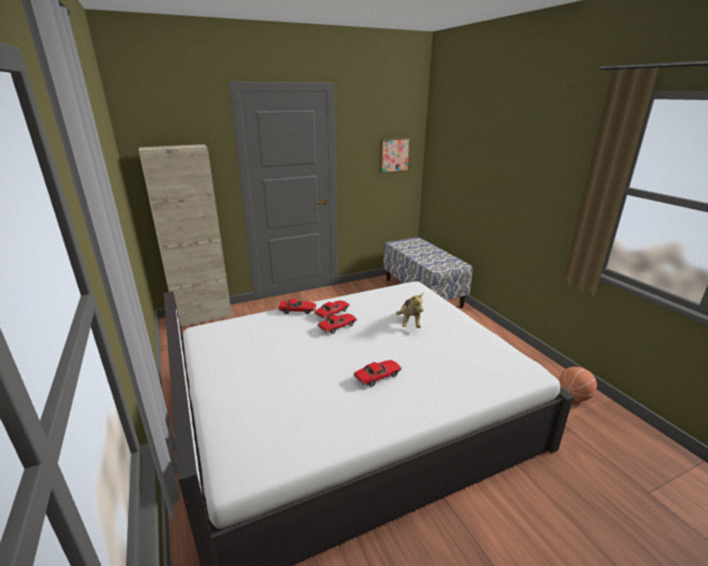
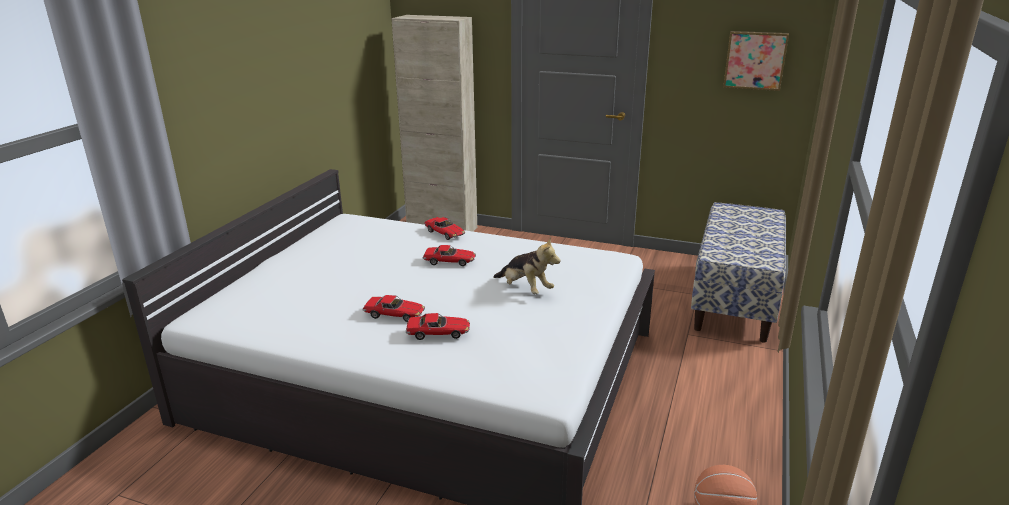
camera: 45 degrees right, 0 degrees up
(332, 313) = (470, 248): toy car -> toy car (438, 333)
(409, 323) = (525, 289): plush toy -> plush toy turned 90 degrees counterclockwise

